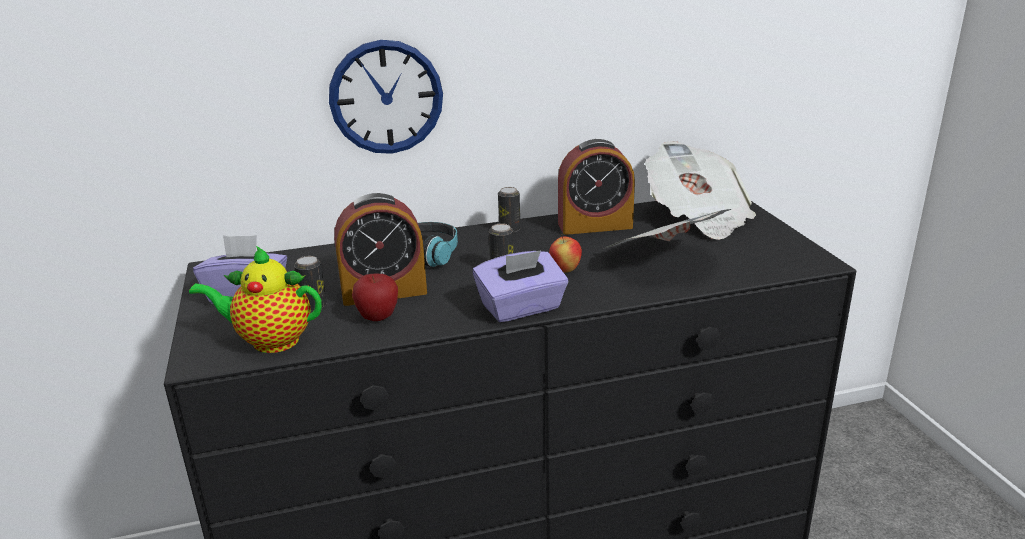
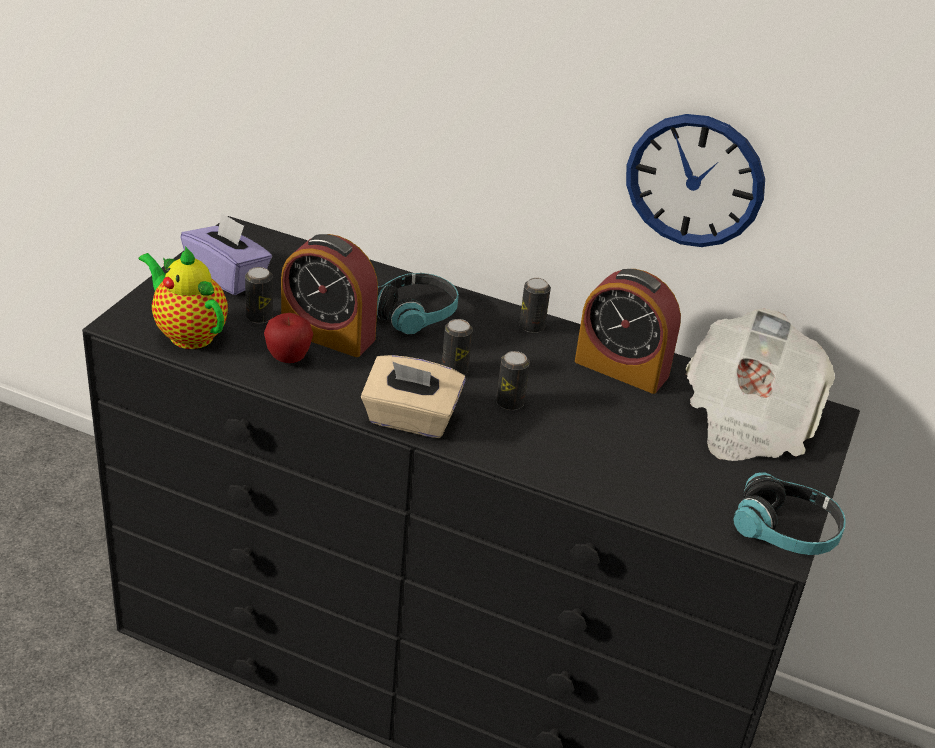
camera: 35 degrees right, 10 degrees up
(386, 97) = (446, 128): wall clock -> wall clock (694, 181)
(521, 308) = (410, 419): purple tissue box -> beige tissue box
(565, 270) = (509, 403): apple -> can
(661, 260) = (618, 447): newspaper -> none
(807, 253) = (786, 531): none -> headphones

